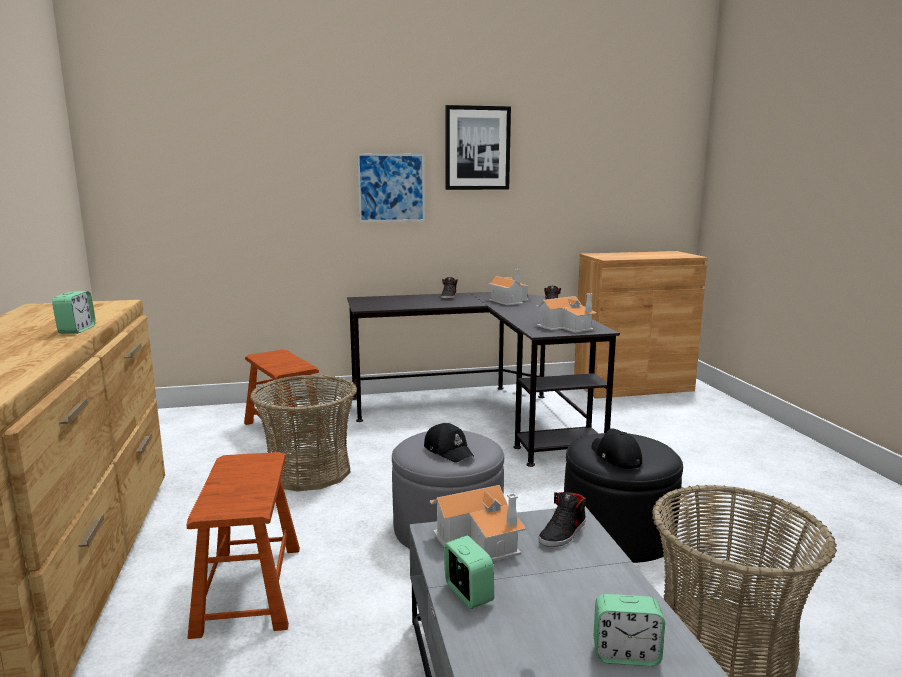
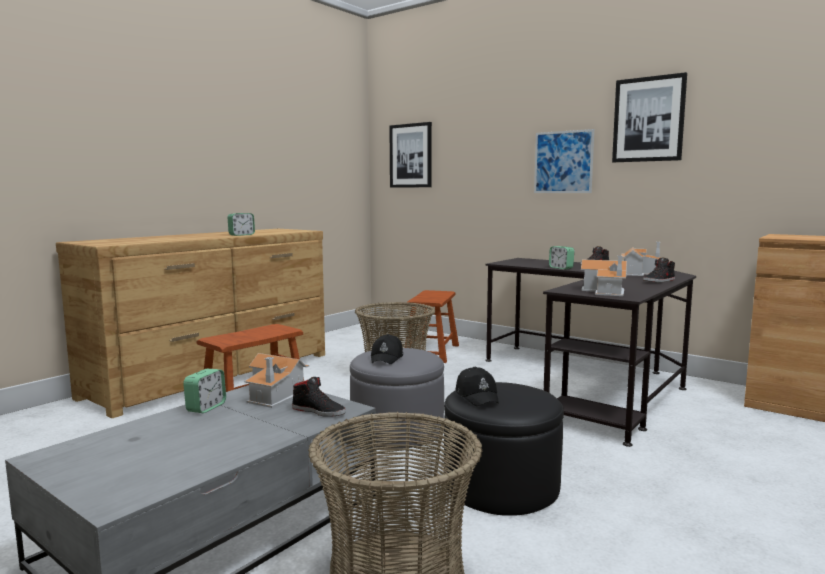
camera: 50 degrees right, 5 degrees down
(163, 172) = (411, 155): none -> picture
(563, 533) = (319, 411): black shoe -> black shoe turned 150 degrees counterclockwise
(615, 457) = (477, 396): black cap -> black cap turned 135 degrees clockwise
(626, 654) = (177, 457): alarm clock -> alarm clock (561, 268)

